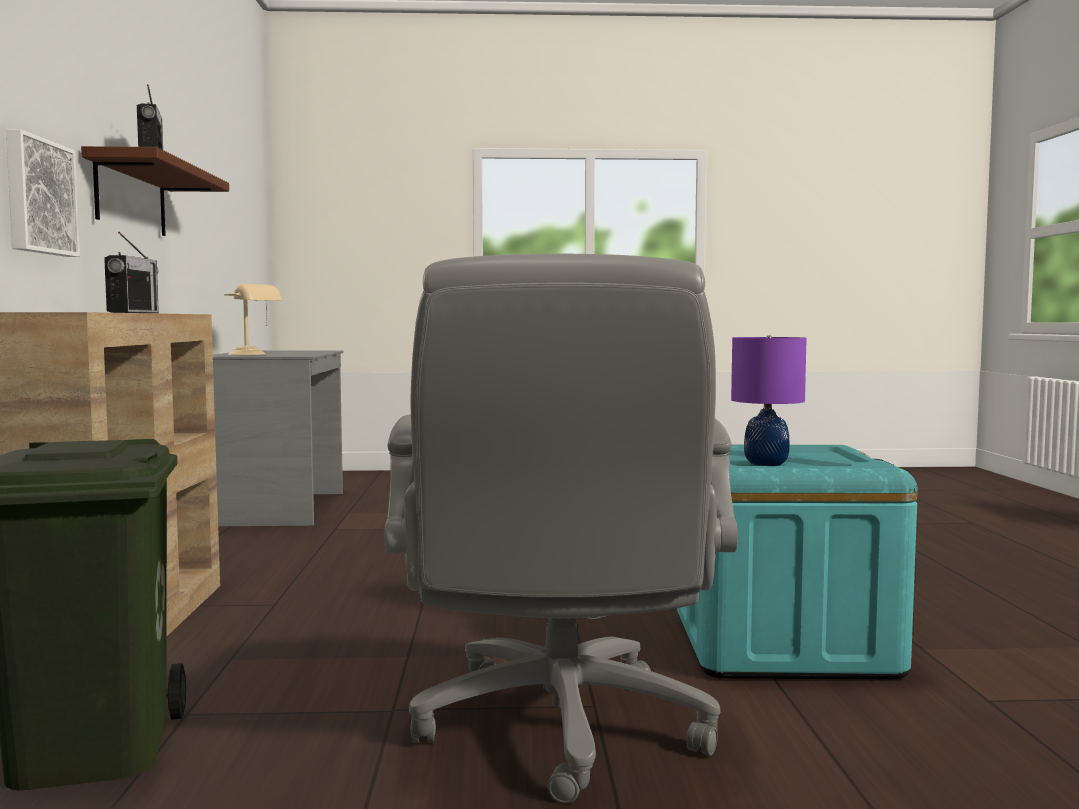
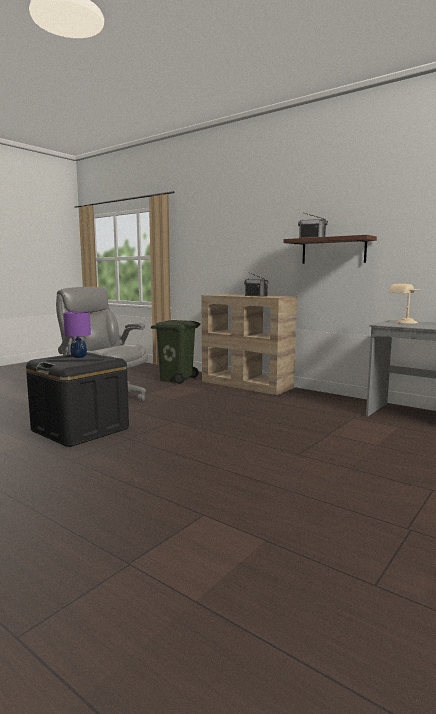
camera: 130 degrees right, 5 degrees up
(38, 197) = (269, 262): picture -> none
(783, 644) = (80, 430): turquoise storage box -> black storage box

